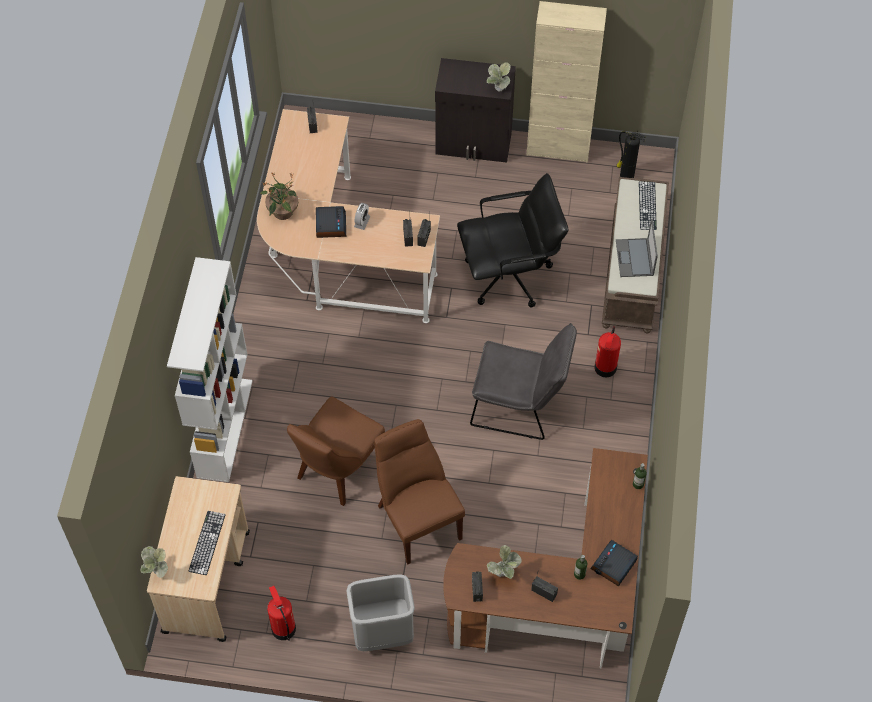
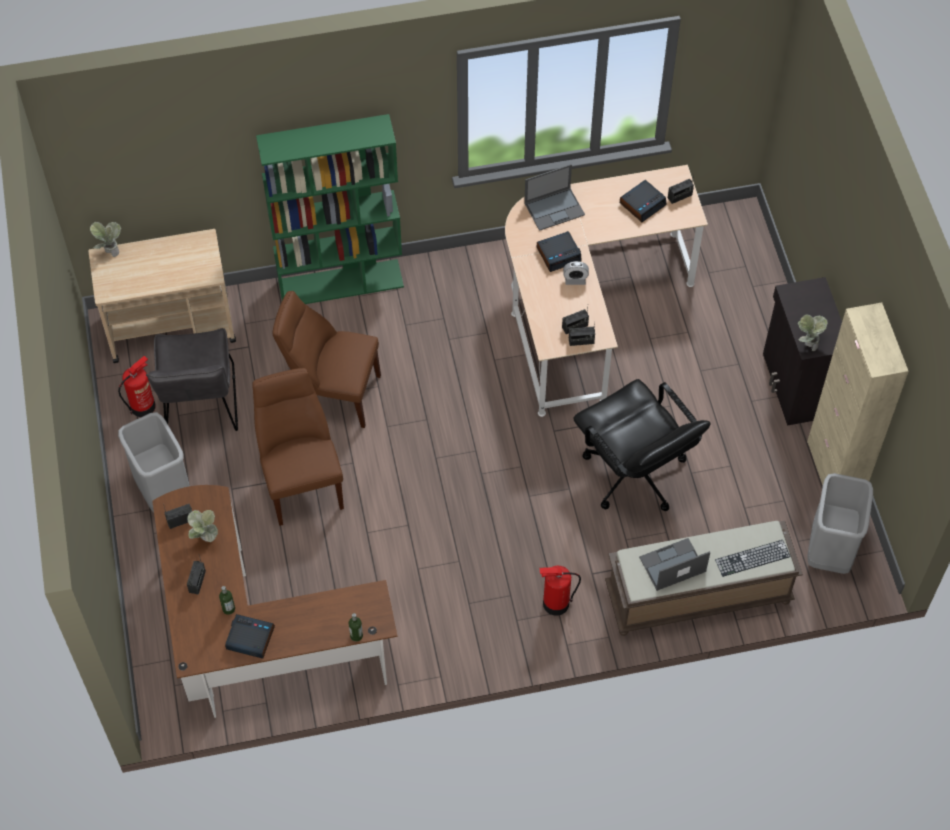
camera: 70 degrees right, 0 degrees up
(207, 542) = (153, 277): keyboard -> none
(224, 428) = (341, 283): white bookcase -> green bookcase
(282, 212) = (555, 208): potted plant -> laptop
(307, 151) = (642, 203): none -> alarm clock
(417, 519) = (301, 480): brown chair -> brown chair turned 60 degrees counterclockwise
(520, 406) = (471, 534): grey chair -> grey chair (199, 407)
(626, 176) = (830, 551): fire extinguisher -> grey trash can

